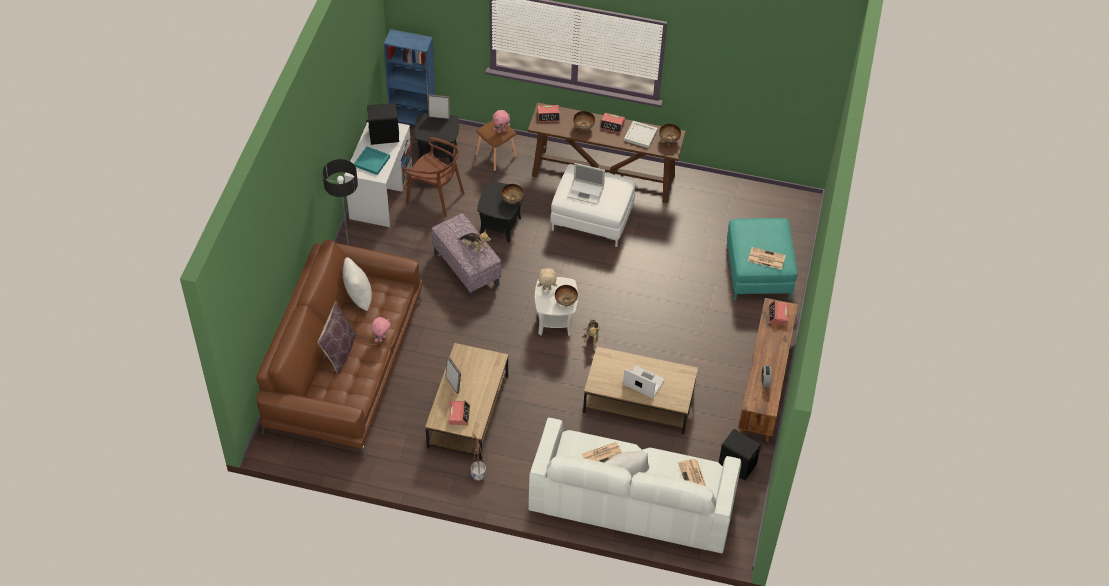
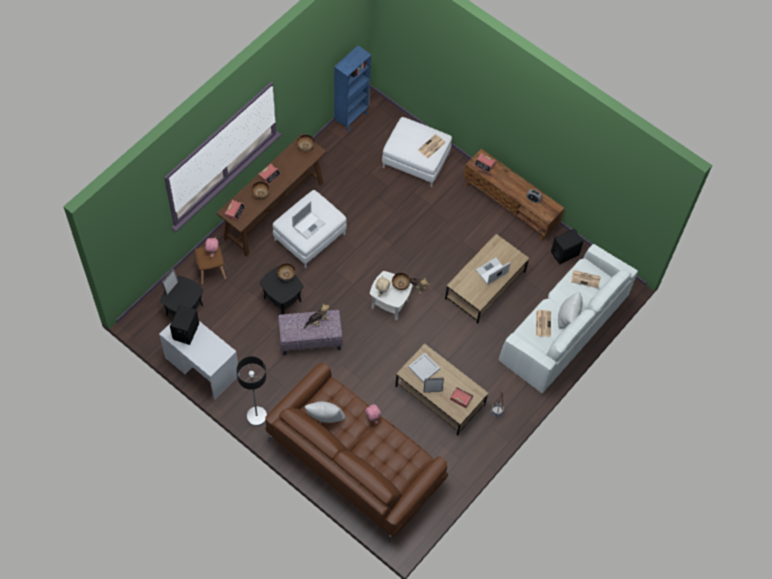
camera: 65 degrees left, 10 degrees up
(339, 352) = (369, 452): brown pillow -> none
(371, 162) = (208, 351): turquoise tray -> none
(413, 124) = (143, 313): blue bookcase -> blue bookcase (352, 117)
(435, 196) = (227, 330): brown chair -> none
(641, 135) = (290, 162): white tray -> white tray (424, 367)
(758, 272) = (416, 160): turquoise ottoman -> white ottoman

